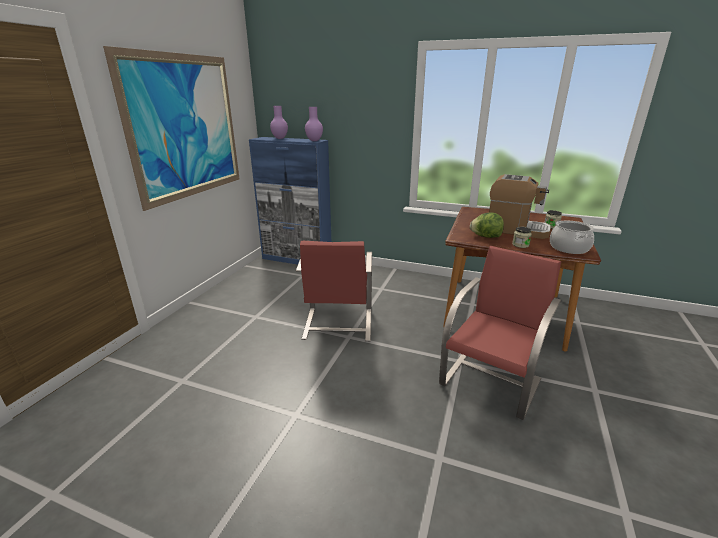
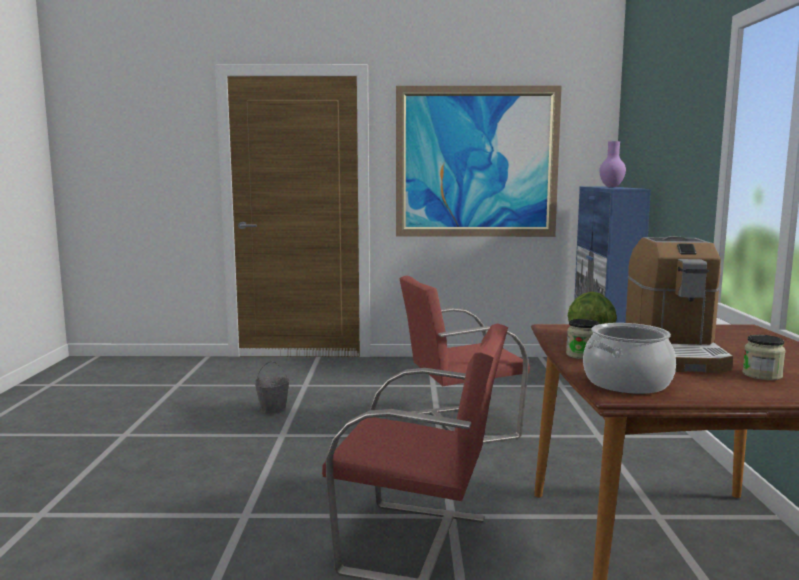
camera: 70 degrees right, 15 degrees down
(229, 412) = (273, 410): none -> grey bucket
(314, 141) = (623, 188): purple vase -> none

